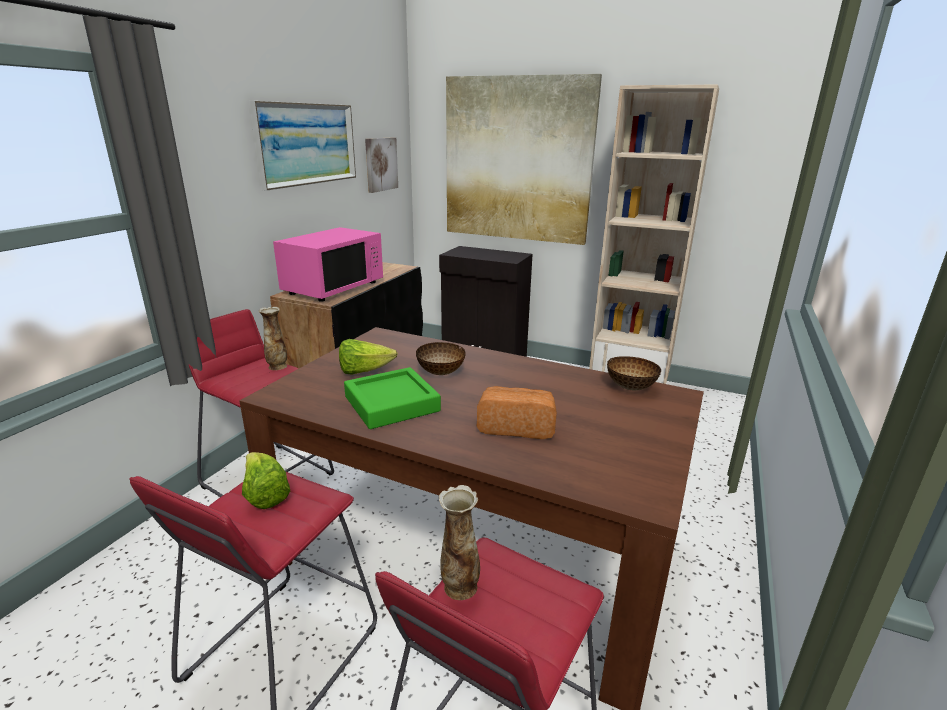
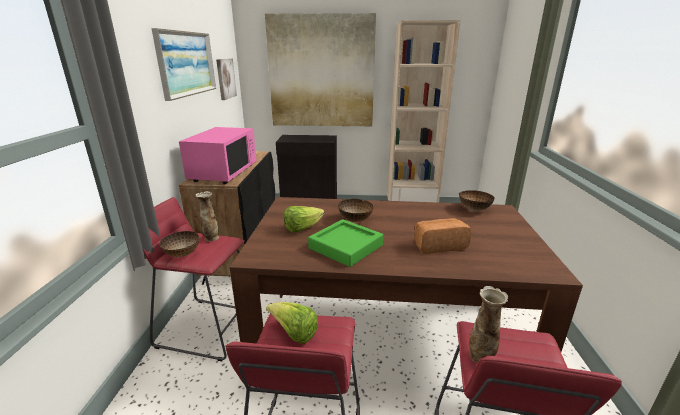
camera: 20 degrees left, 0 degrees up
(231, 379) = (181, 254): none -> bowl

